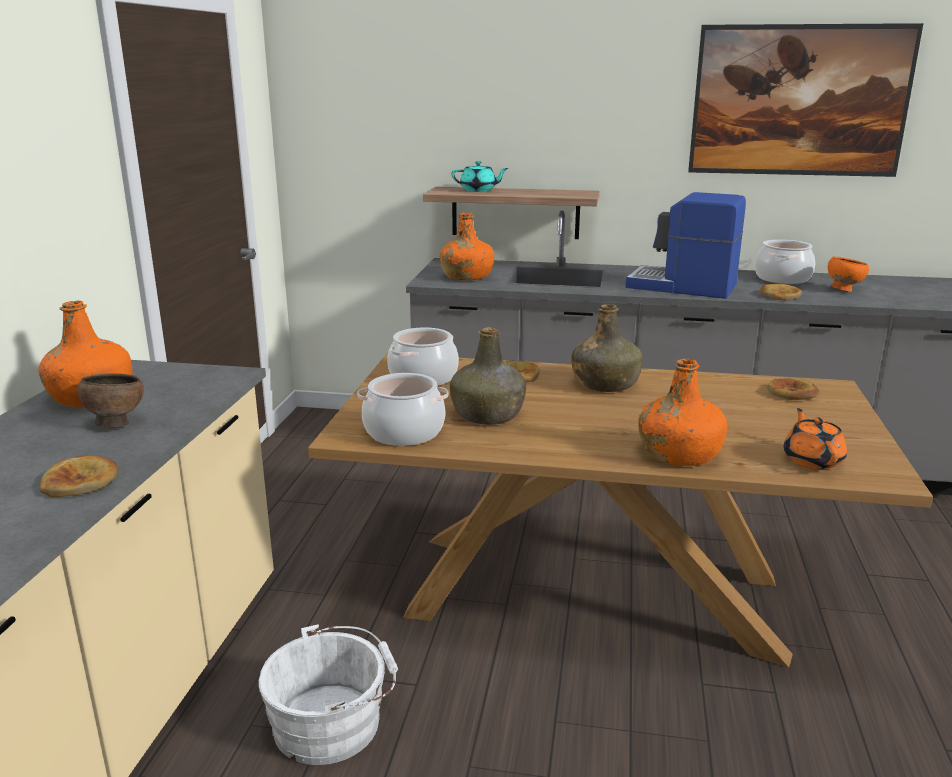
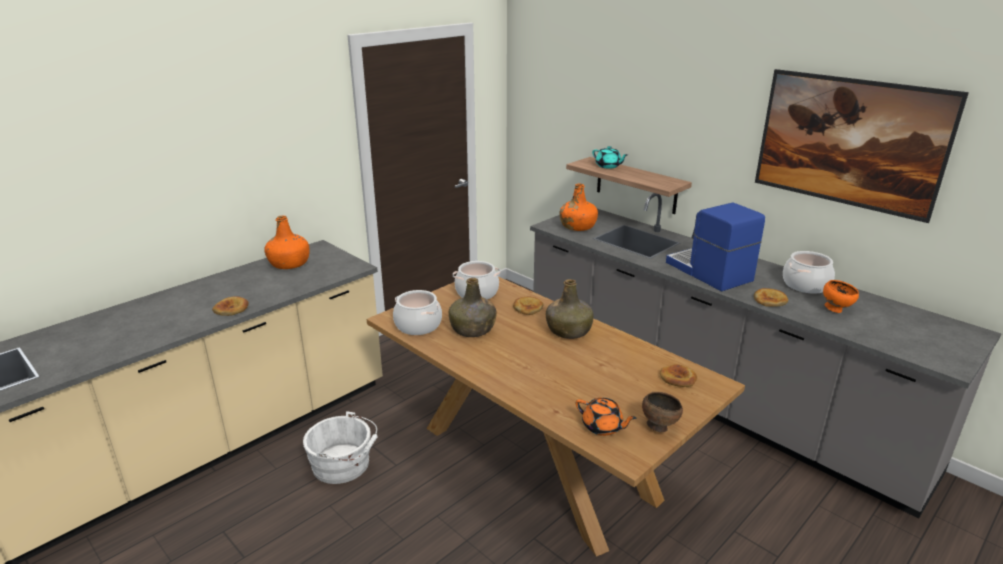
camera: 35 degrees right, 5 degrees up
(115, 424) = (278, 282): brown bowl -> brown bowl (658, 426)
(679, 454) = (532, 392): orange bottle -> none
(812, 460) = (603, 427): orange teapot -> orange teapot turned 90 degrees clockwise

